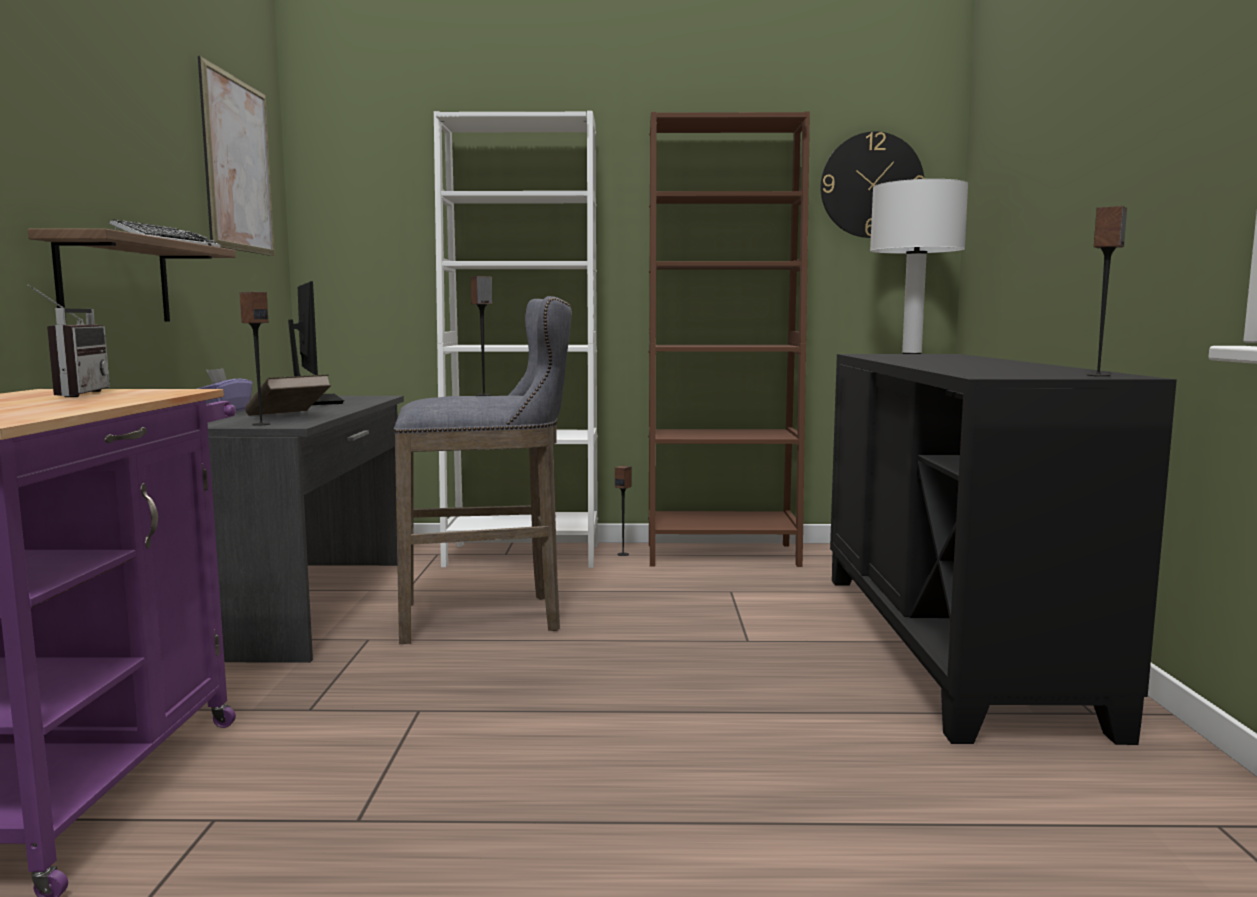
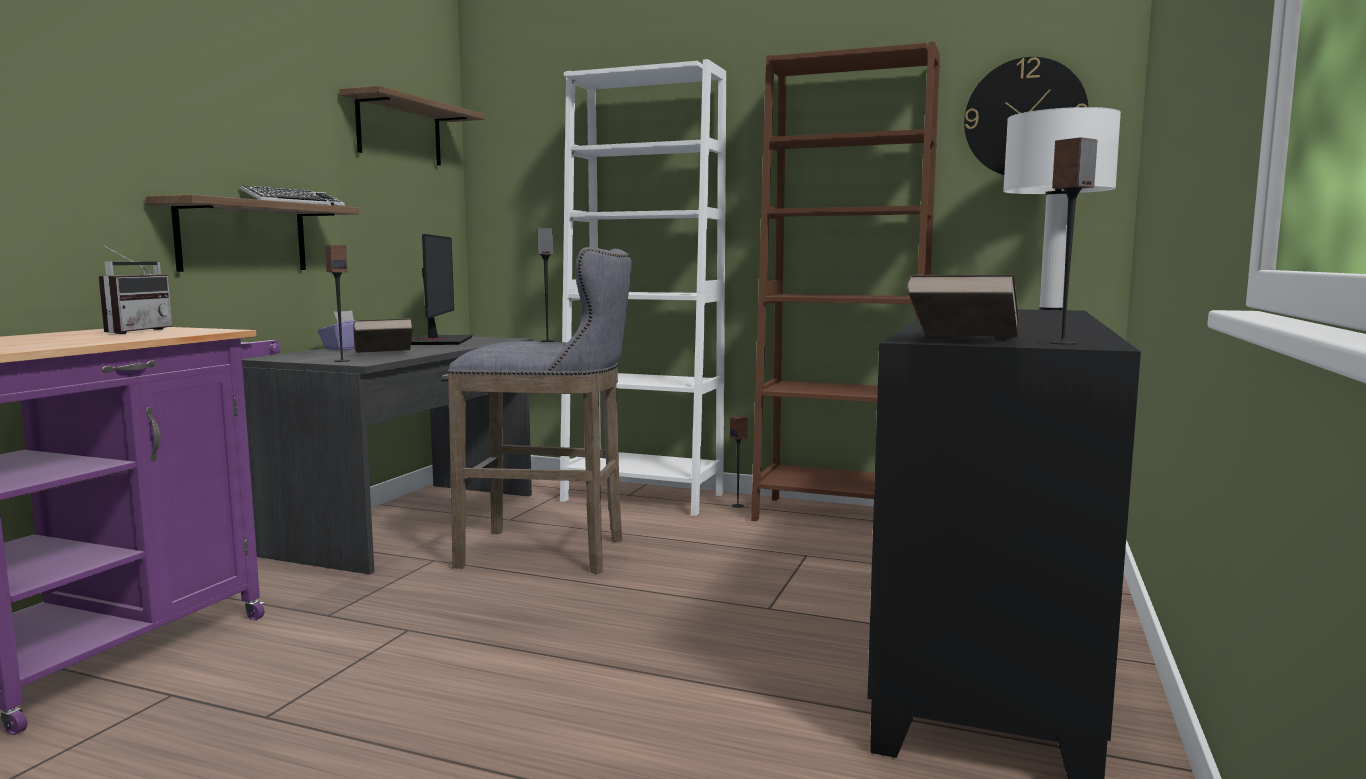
camera: 20 degrees right, 0 degrees up
(238, 165) = (399, 131): picture -> shelf
(1020, 375) = (962, 340): none -> brown book

